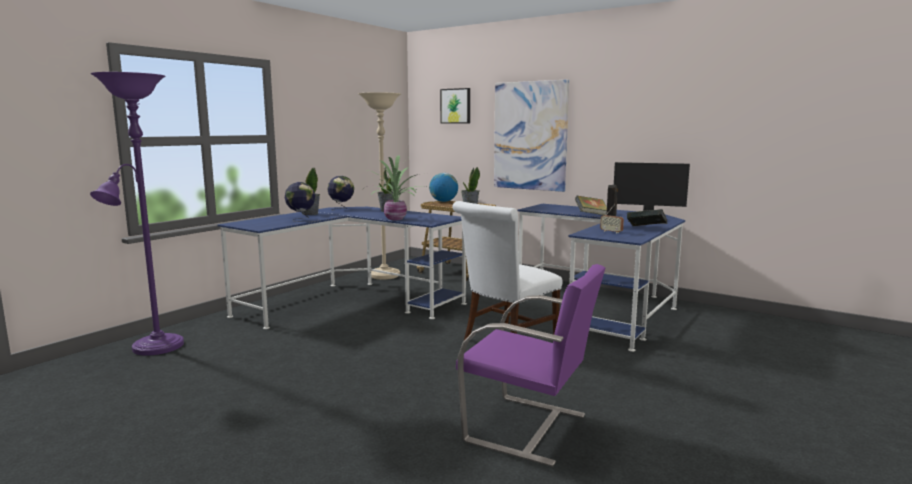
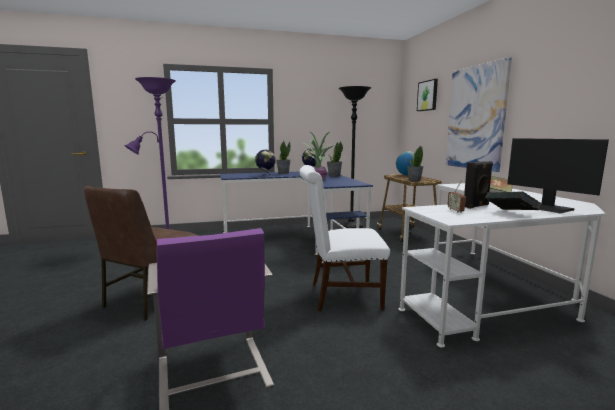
camera: 40 degrees right, 0 degrees up
(322, 408) = (151, 299): none -> brown chair
(384, 276) = (351, 226): beige floor lamp -> black floor lamp
(602, 306) = (491, 292): blue desk -> white desk

